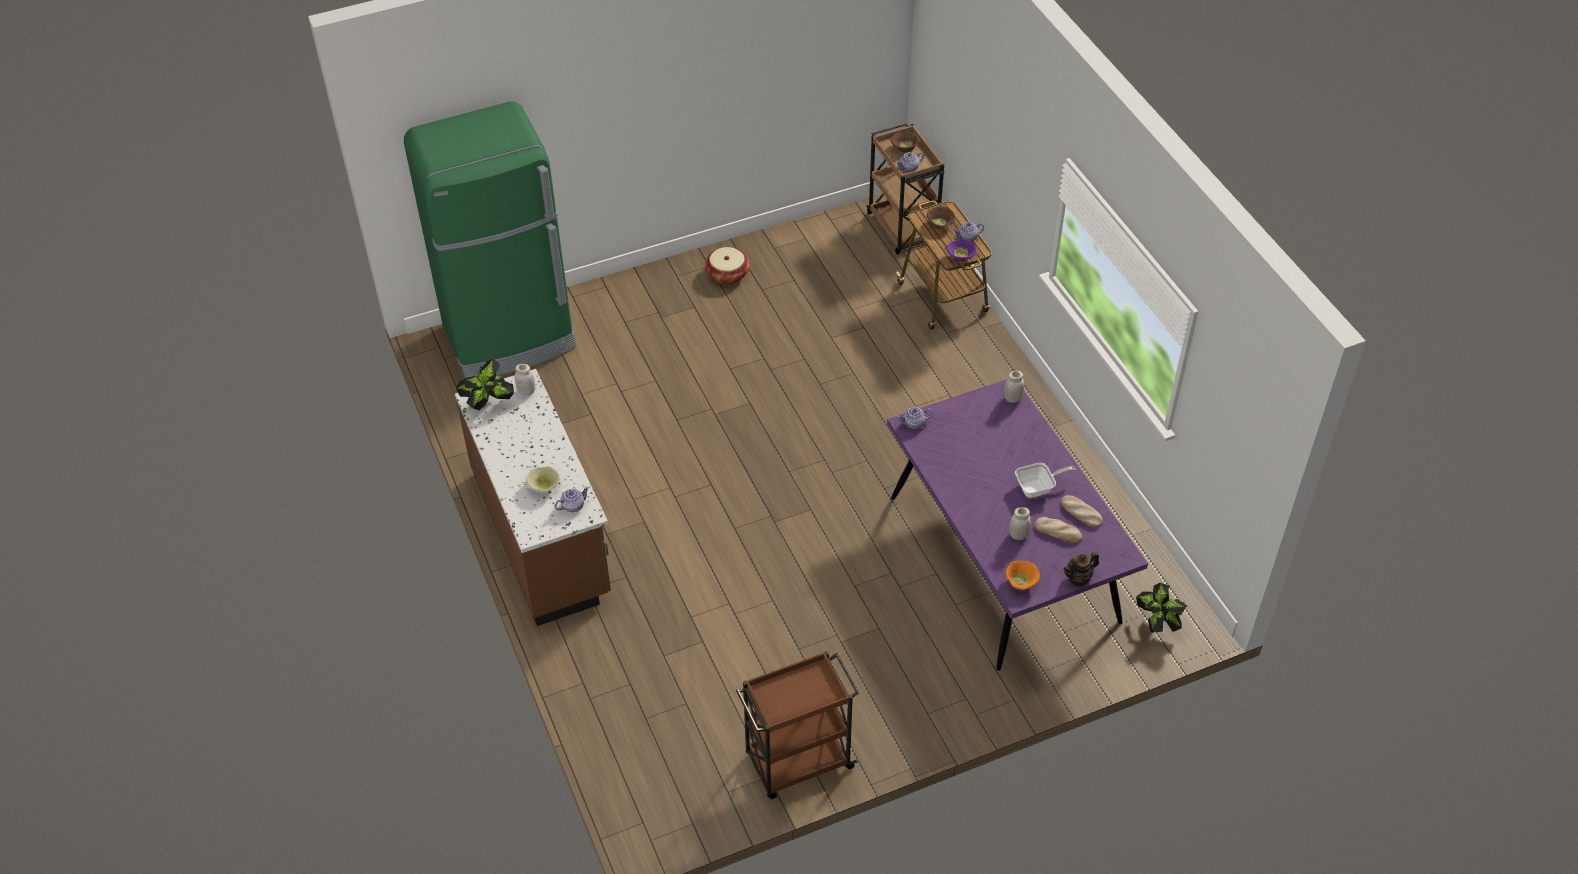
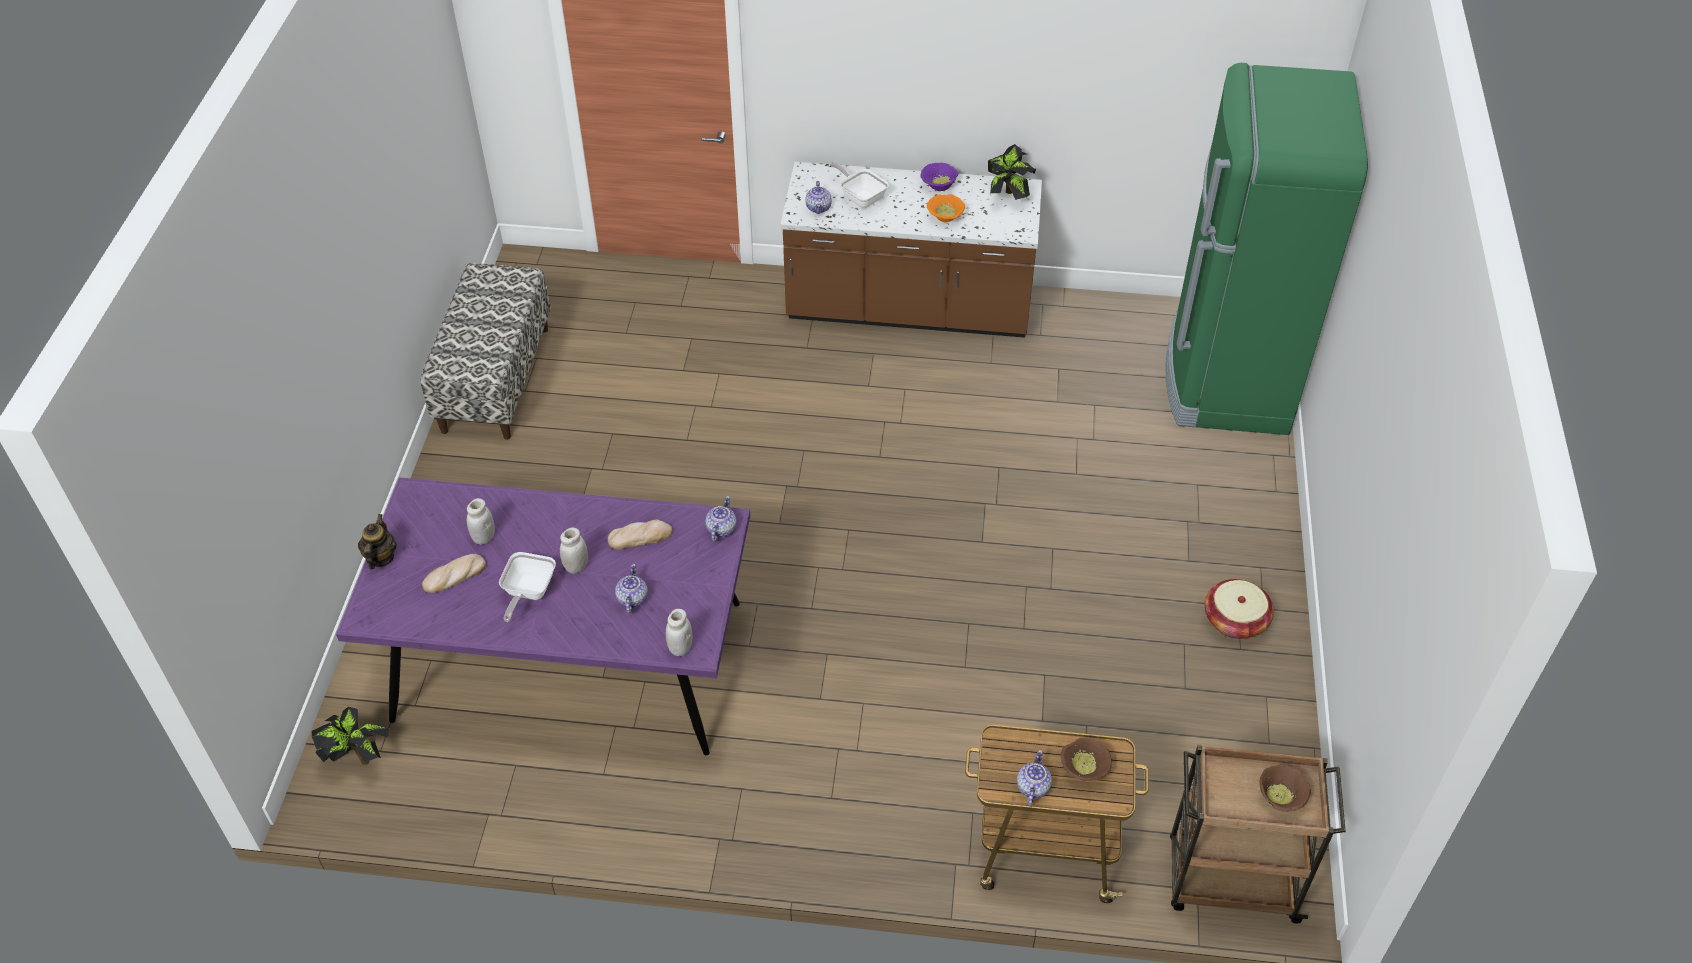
camera: 120 degrees right, 0 degrees up
(526, 391) = (1006, 226): white jar -> white jar (576, 566)
(543, 487) = (860, 197): beige bowl -> frying pan
(797, 762) = (495, 379): brown cart -> bench
(909, 168) = (1225, 778): teapot -> teapot (632, 599)
(960, 257) = (995, 753): purple bowl -> purple bowl (939, 185)
(1021, 583) = (425, 505): orange bowl -> orange bowl (944, 217)
(1080, 513) = (458, 613): bread -> bread (640, 537)

